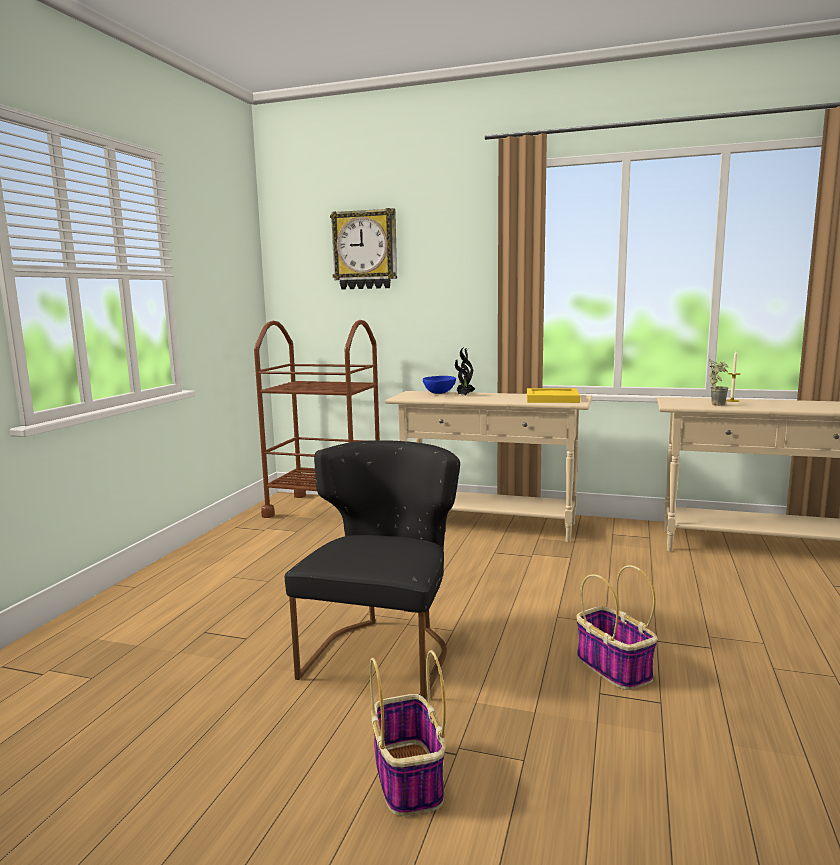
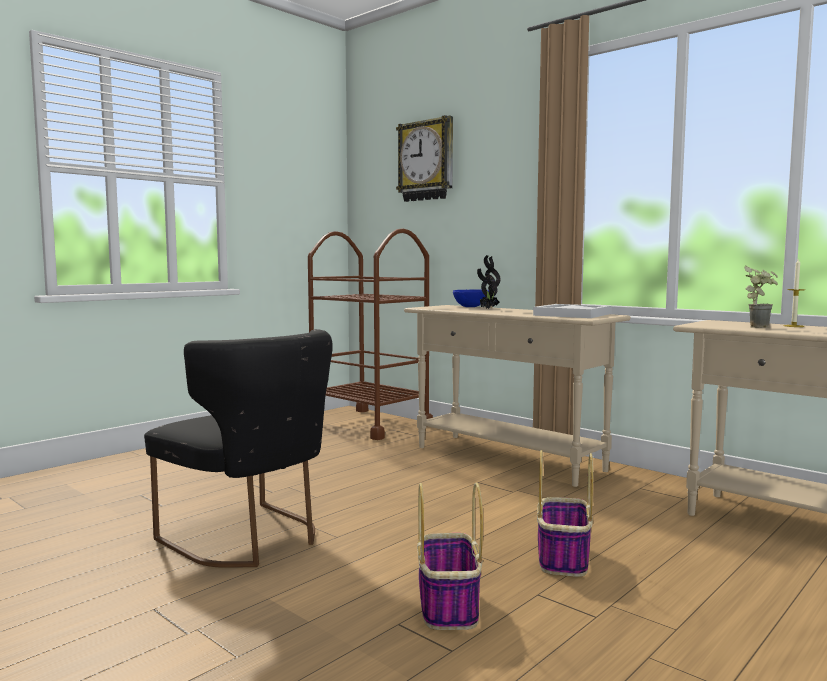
camera: 25 degrees right, 5 degrees down
(383, 651) = (251, 539): black chair -> black chair turned 90 degrees clockwise
(407, 777) = (122, 637): basket -> basket (562, 557)
(551, 398) = (570, 314): yellow tray -> white tray

